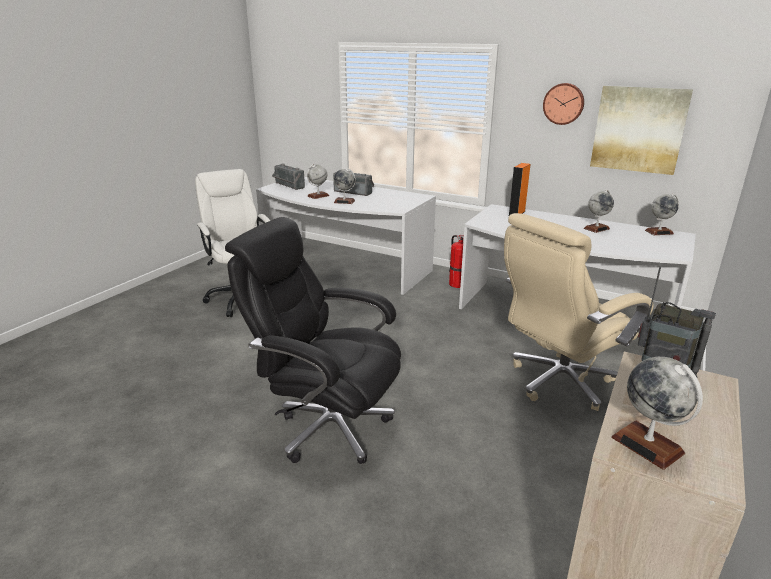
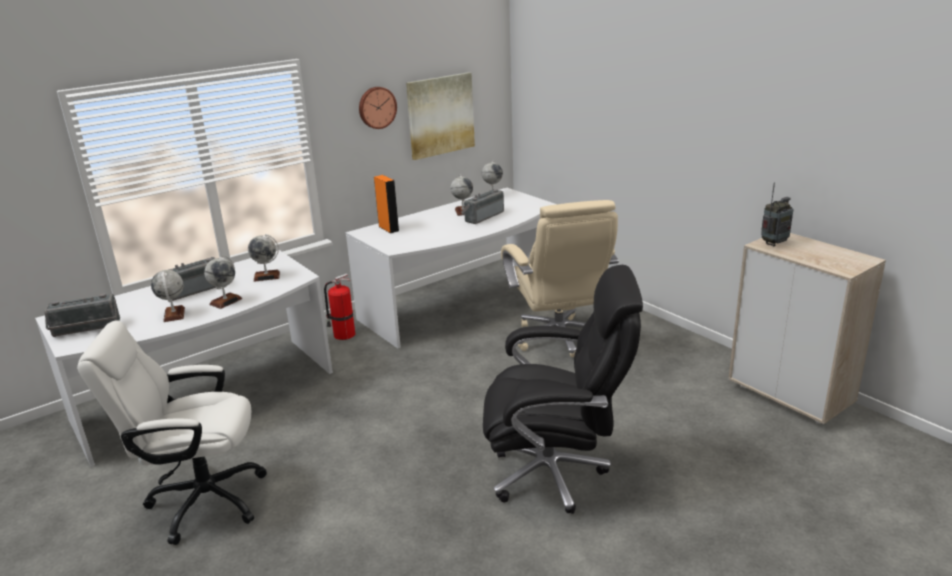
camera: 65 degrees left, 0 degrees up
(327, 428) = (555, 475): black office chair -> black office chair turned 135 degrees counterclockwise
(597, 237) = (482, 216): none -> radio
(647, 445) = (841, 264): globe -> globe (267, 276)

